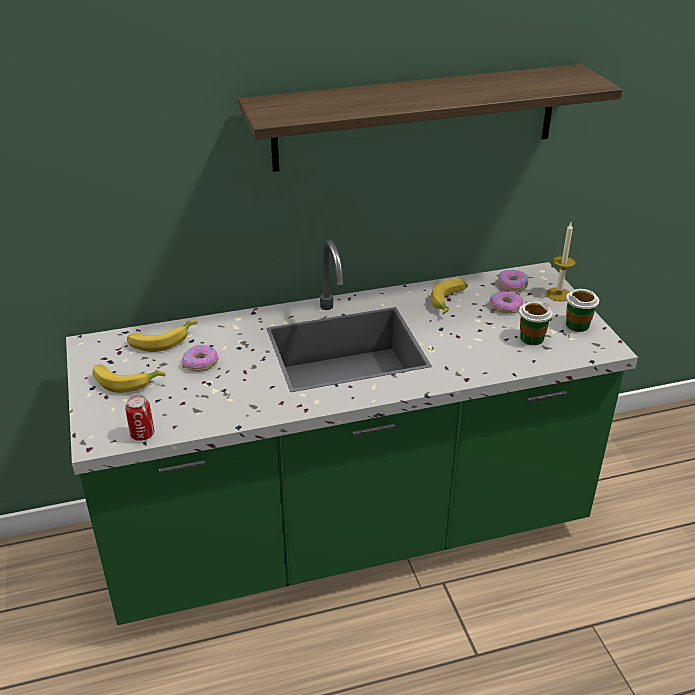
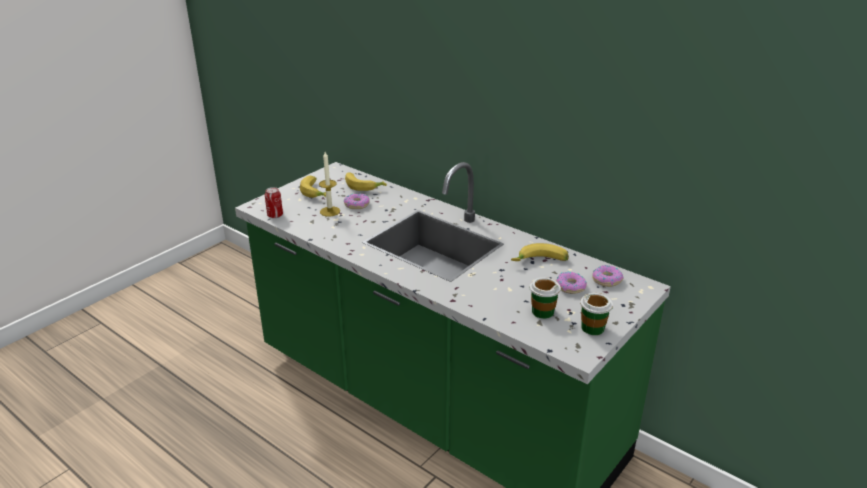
camera: 55 degrees right, 5 degrees down
(416, 117) = (561, 94): shelf -> none
(558, 294) = (626, 305): candle -> candle (330, 211)

